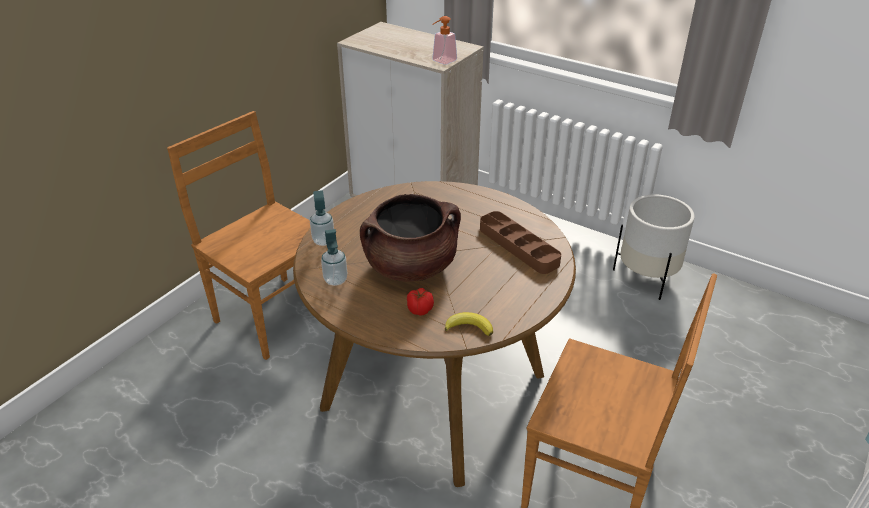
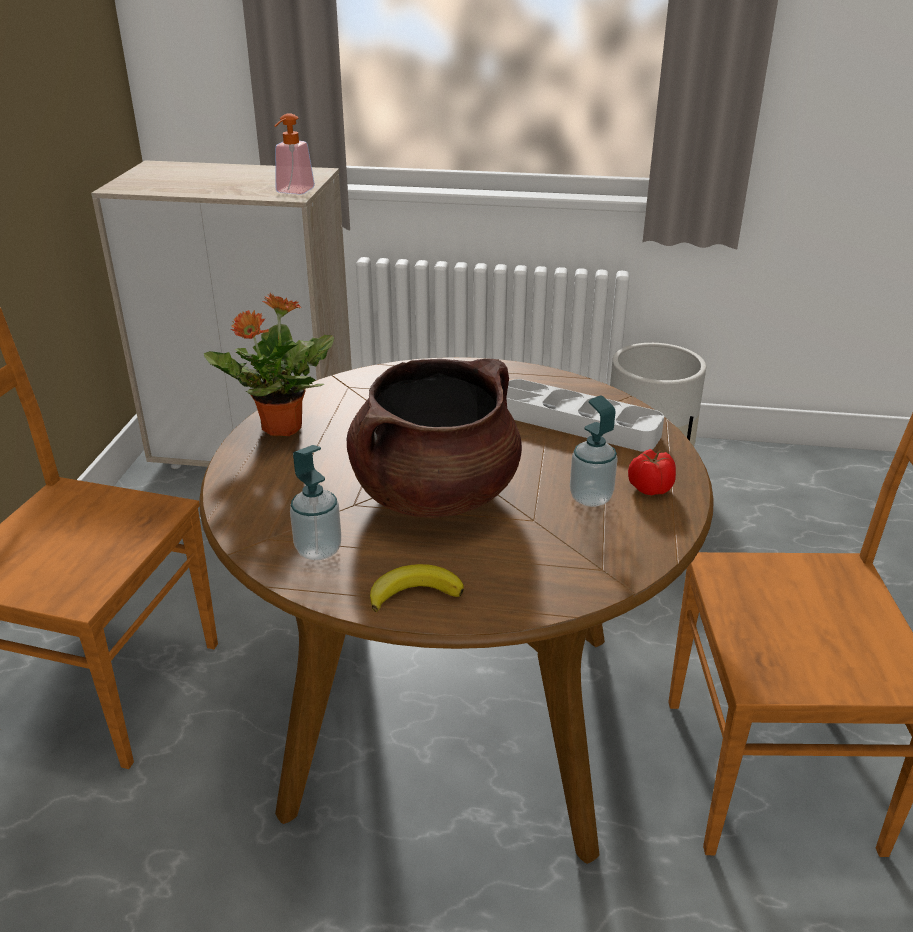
camera: 25 degrees left, 5 degrees down
(323, 241) = (247, 493): soap dispenser -> soap dispenser (590, 498)
(363, 208) = (280, 428): none -> potted plant
(419, 309) = (505, 555): tomato -> tomato (649, 488)
(469, 327) = (609, 558): banana -> banana (414, 593)
(518, 246) = (577, 423): brown tray -> grey tray

